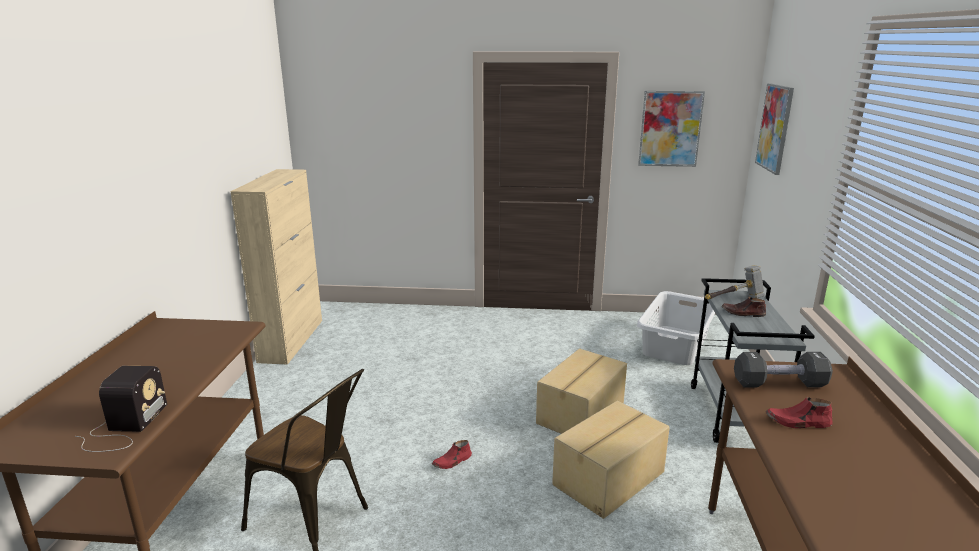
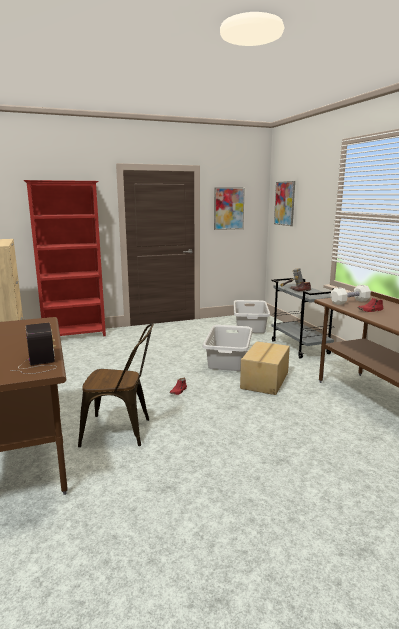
camera: 25 degrees left, 5 degrees down
(395, 312) = (75, 336): none -> red bookcase
(582, 413) = (229, 359): cardboard box -> grey laundry basket
(779, 383) = (349, 302): black dumbbell -> white dumbbell

